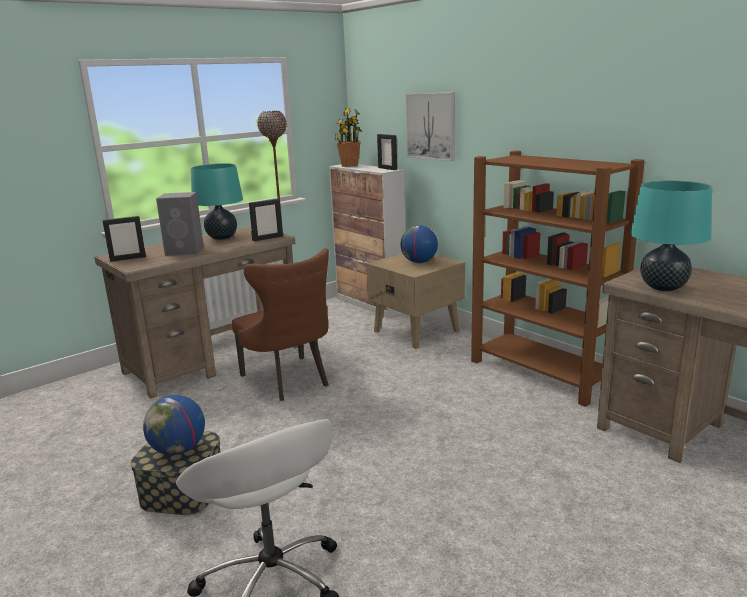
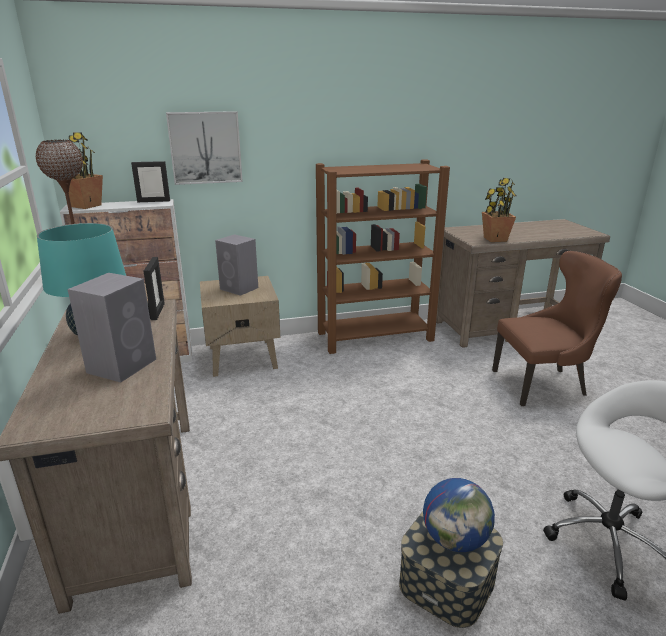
camera: 65 degrees left, 5 degrees up
(128, 258) = (80, 414): picture frame -> none
(289, 380) = (264, 453): brown chair -> brown chair (543, 384)
(419, 262) = (239, 288): globe -> grey speaker
(663, 287) = (495, 239): turquoise table lamp -> potted plant

